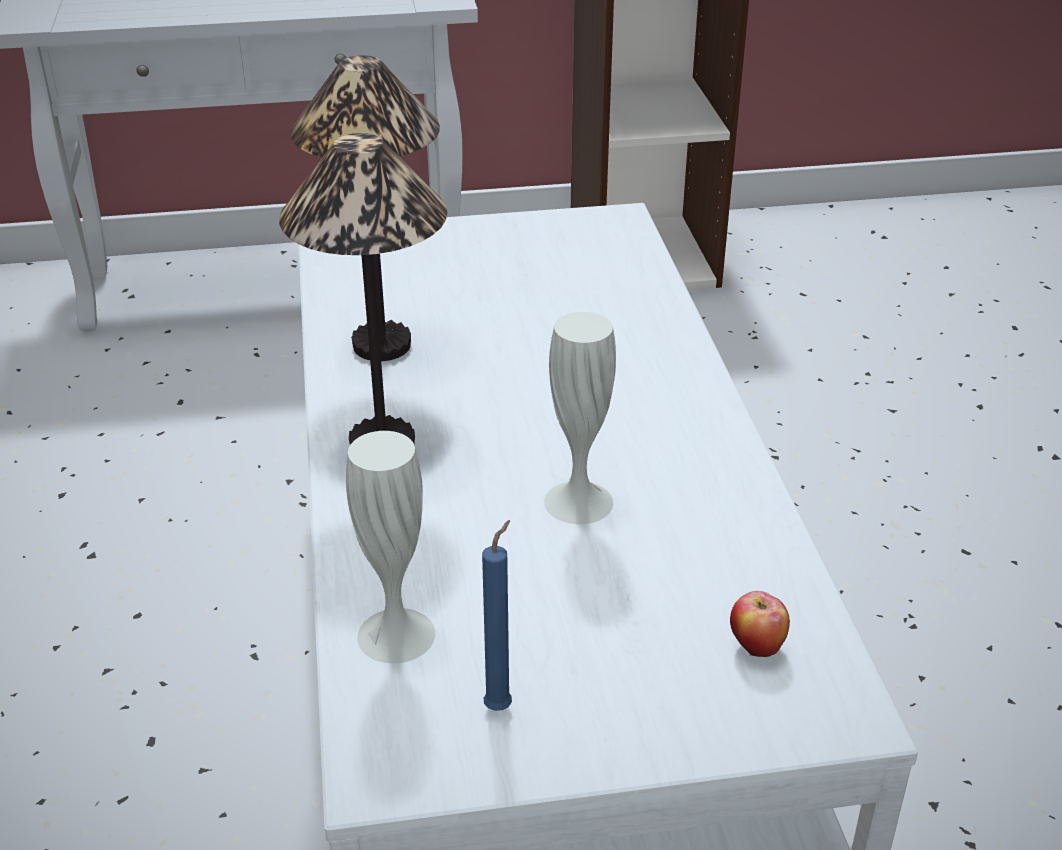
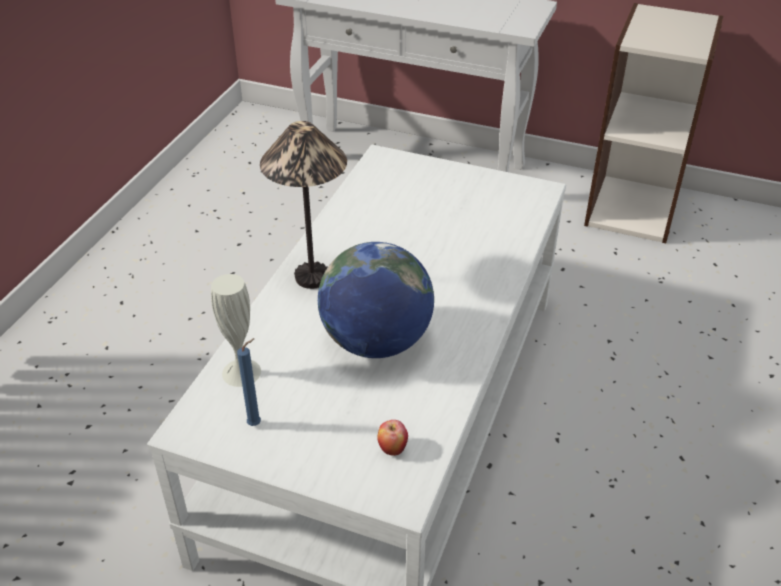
camera: 30 degrees right, 5 degrees up
(380, 346) = (355, 224): table lamp -> none
(578, 502) = (376, 342): white vase -> globe

